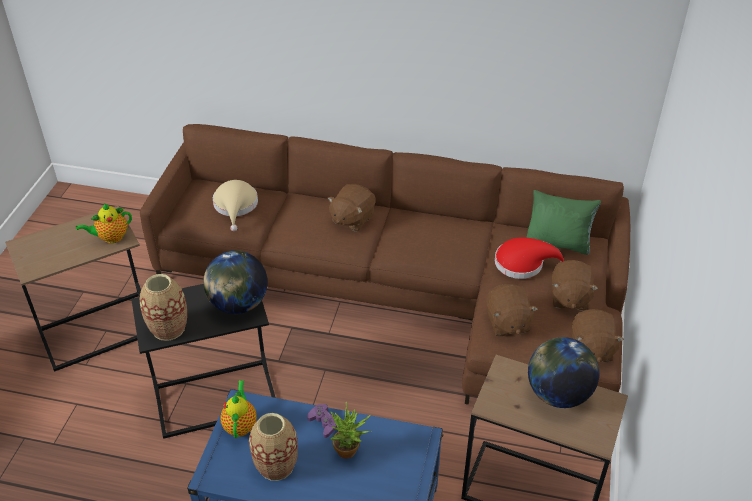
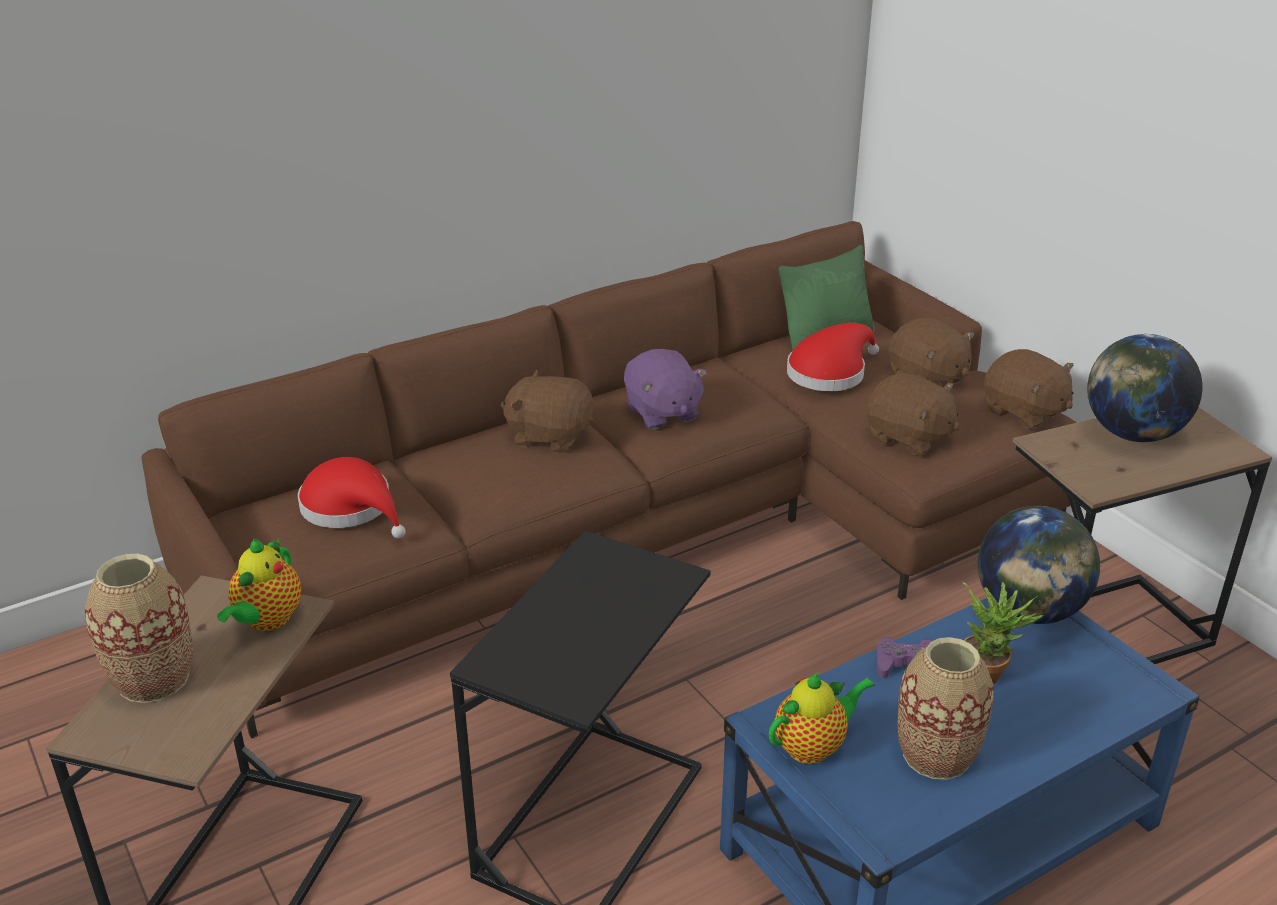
camera: 45 degrees left, 10 degrees down
(168, 328) = (581, 667): vase -> vase (153, 678)
(236, 206) = (351, 508): beige hat -> red hat
(238, 304) = (631, 576): globe -> globe (1028, 611)
(240, 425) = (813, 746): teapot -> teapot turned 105 degrees clockwise
(352, 219) = (550, 436): brown plush toy -> brown plush toy turned 120 degrees clockwise
(413, 237) = (662, 413): none -> purple plush toy

